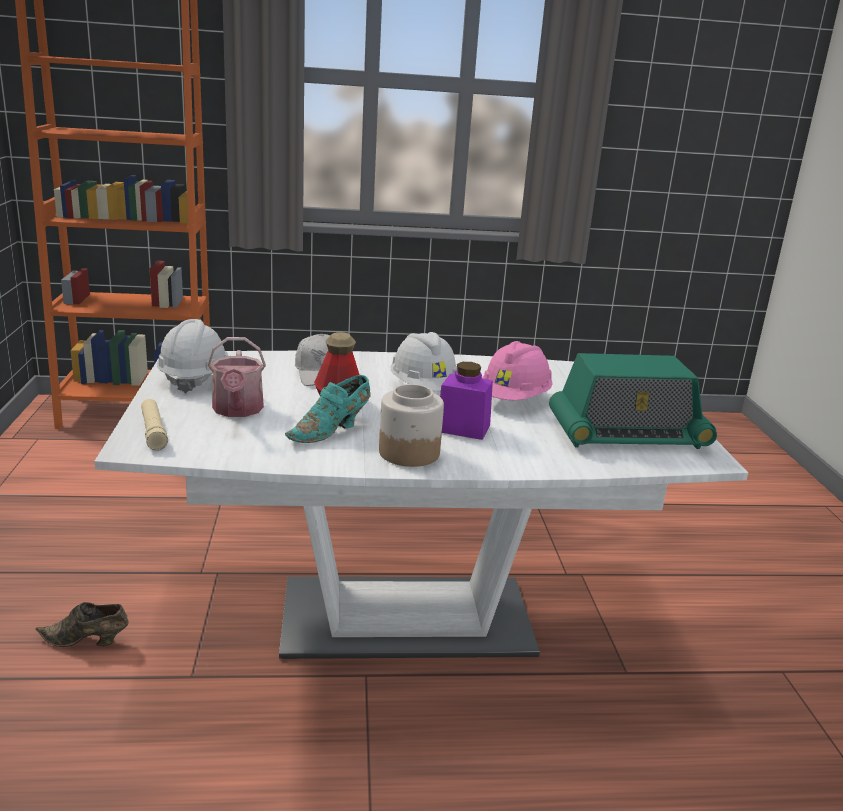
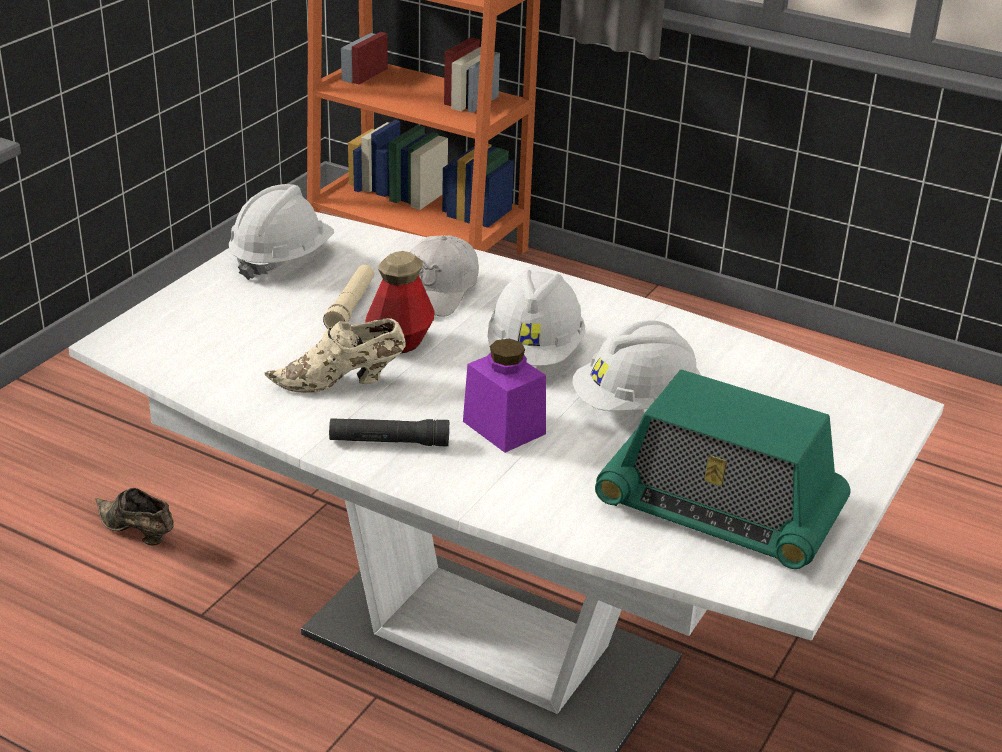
camera: 35 degrees right, 10 degrees up
(153, 431) = (159, 325): beige flashlight -> beige flashlight (350, 306)
(237, 410) = (274, 321): watering can -> none
(332, 431) = (342, 382): turquoise shoe -> beige shoe
(408, 453) = (389, 442): jar -> black flashlight
(514, 400) = (636, 404): pink hard hat -> white hard hat

